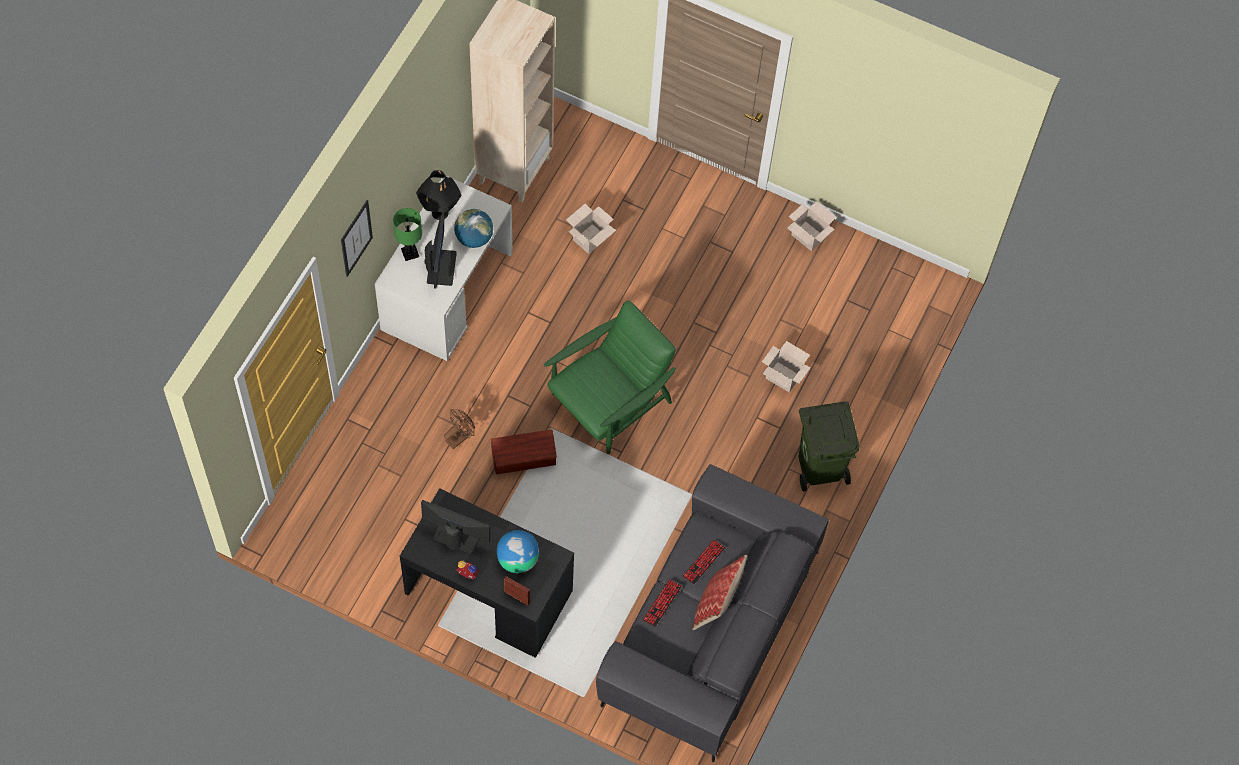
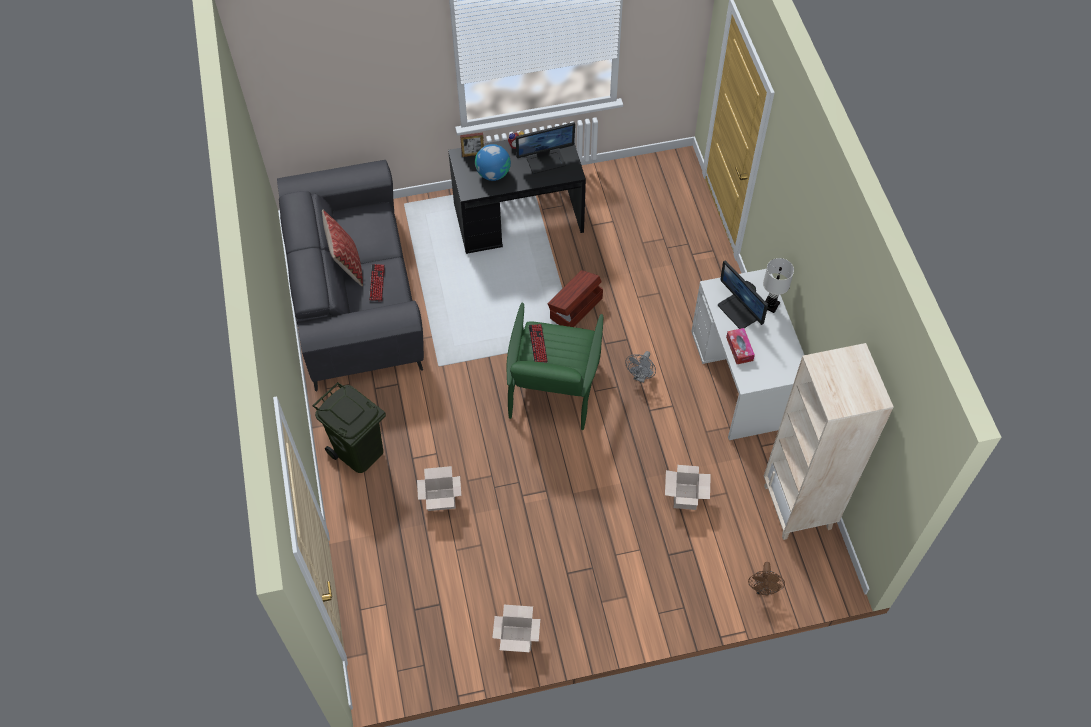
camera: 145 degrees right, 5 degrees down
(356, 238) = (783, 186): picture -> none
(410, 253) = (770, 305): green table lamp -> white table lamp
(440, 213) = (783, 348): black table lamp -> none
(459, 437) = (631, 291): brown fan -> brown fan (763, 589)
(474, 238) = (739, 349): globe -> tissue box
(529, 355) = (640, 377): none -> grey fan
(662, 603) = (384, 241): keyboard -> keyboard (538, 344)

